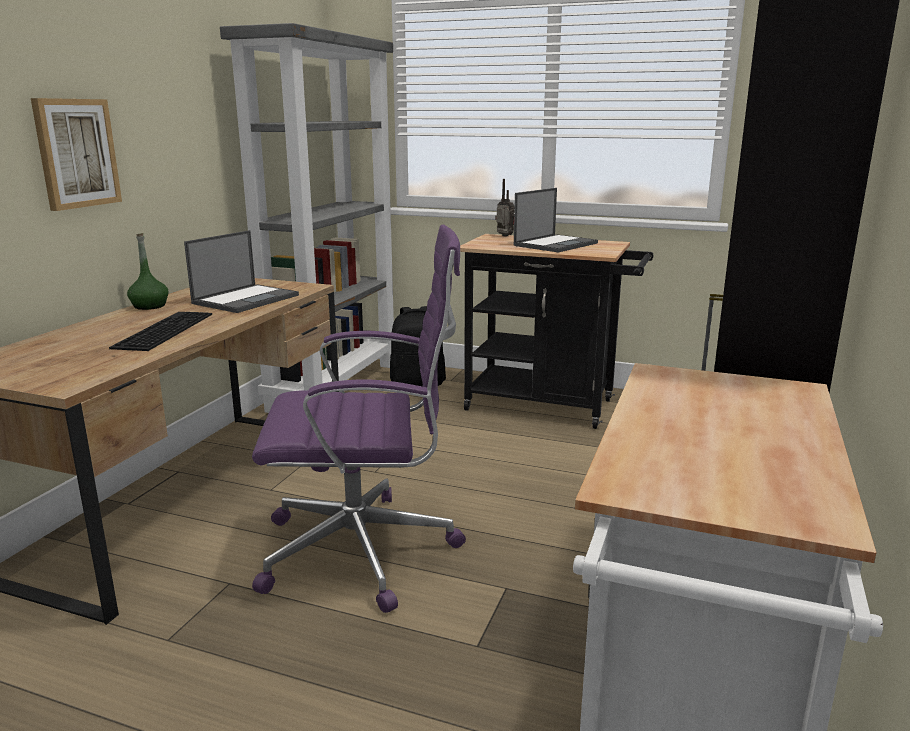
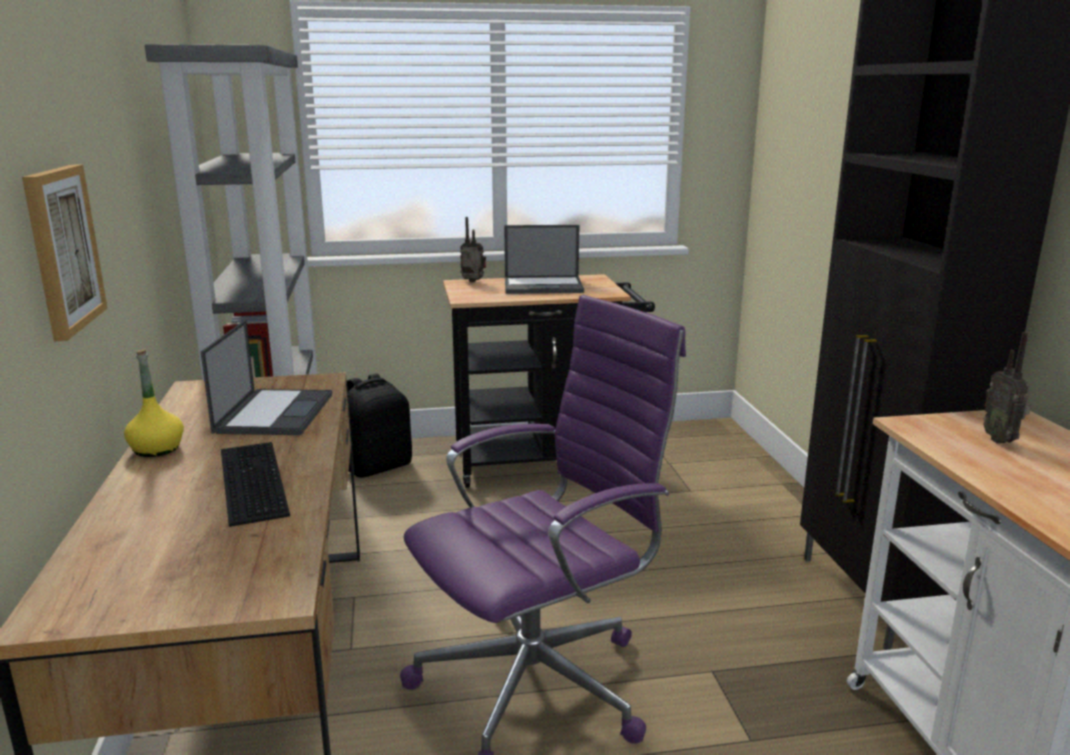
camera: 30 degrees left, 0 degrees up
(149, 306) = (156, 449): green bottle -> yellow bottle
(556, 244) = (544, 286): laptop -> laptop turned 75 degrees clockwise
(727, 400) = (1001, 440): none -> radio

